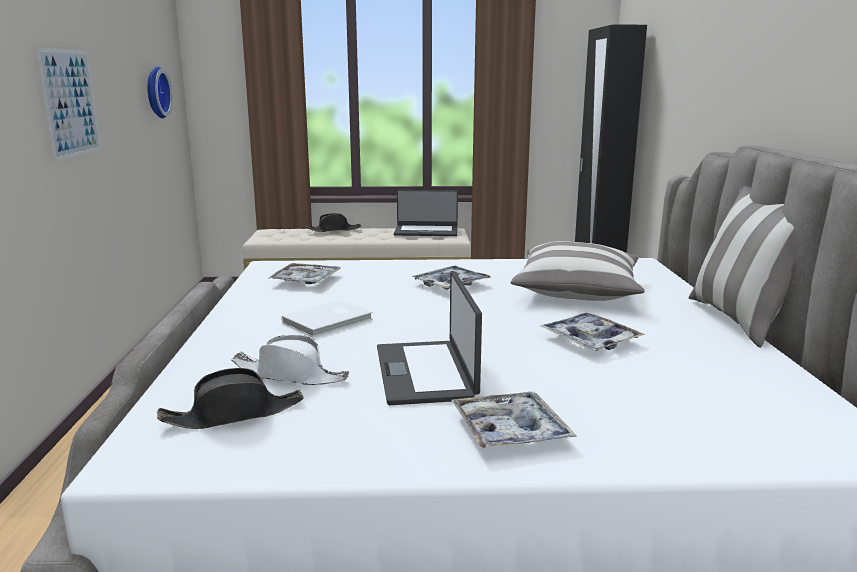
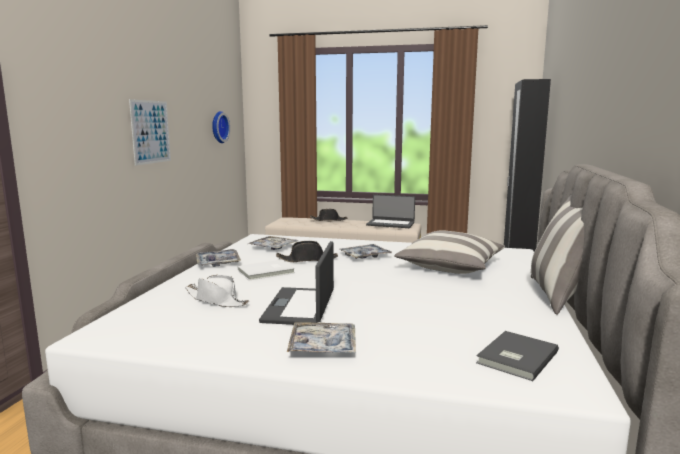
camera: 15 degrees right, 5 degrees down
(234, 414) = (166, 318): black hat -> black hat (307, 259)
(590, 340) = (430, 298): tray -> tray (218, 262)
(764, 414) = (515, 357): none -> grey book

